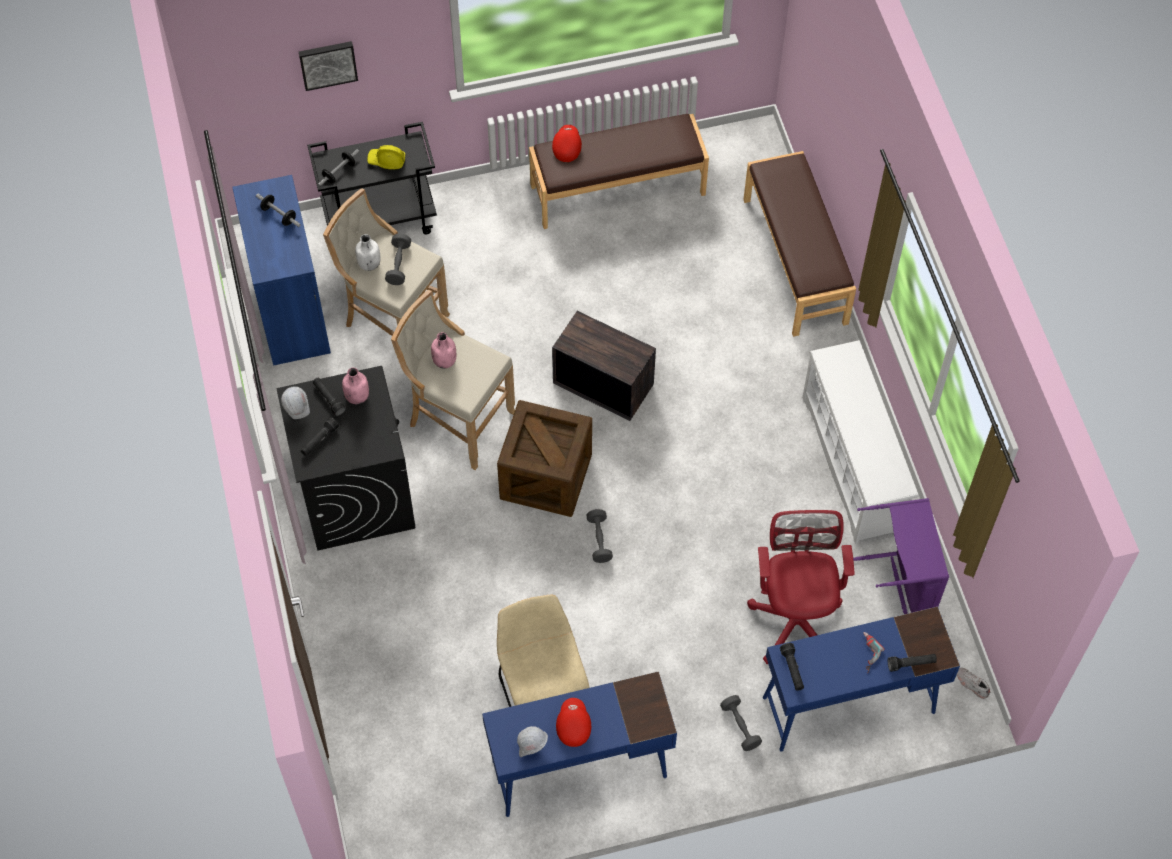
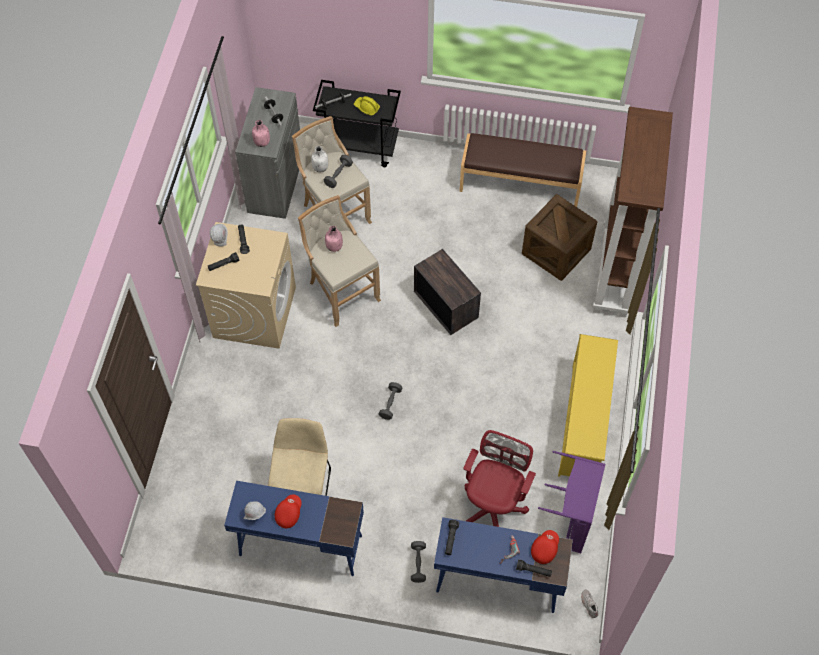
camera: 25 degrees right, 0 degrees up
(291, 311) = (275, 184): blue cabinet -> grey cabinet
(328, 63) = (340, 27): picture -> none
(355, 493) = (254, 311): black washing machine -> beige washing machine
(357, 396) = (261, 246): pink bottle -> pink bottle (262, 142)
(546, 476) = (378, 349): crate -> crate (556, 251)
(566, 147) = (490, 142): red cap -> red cap (544, 549)
(796, 260) = (615, 274): brown bench -> brown bookcase
(853, 464) = (584, 423): white shoe rack -> yellow shoe rack

